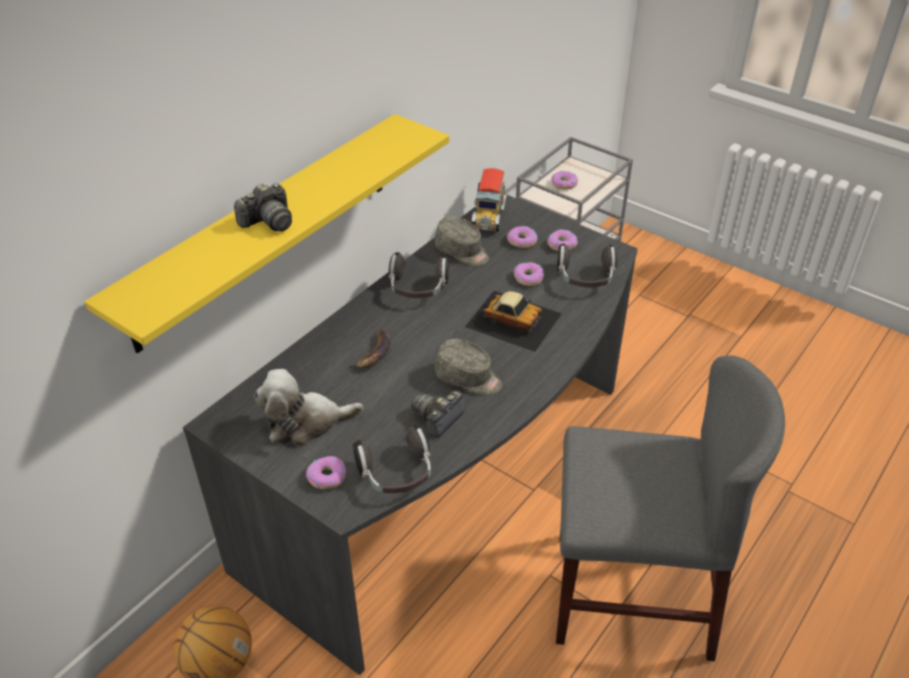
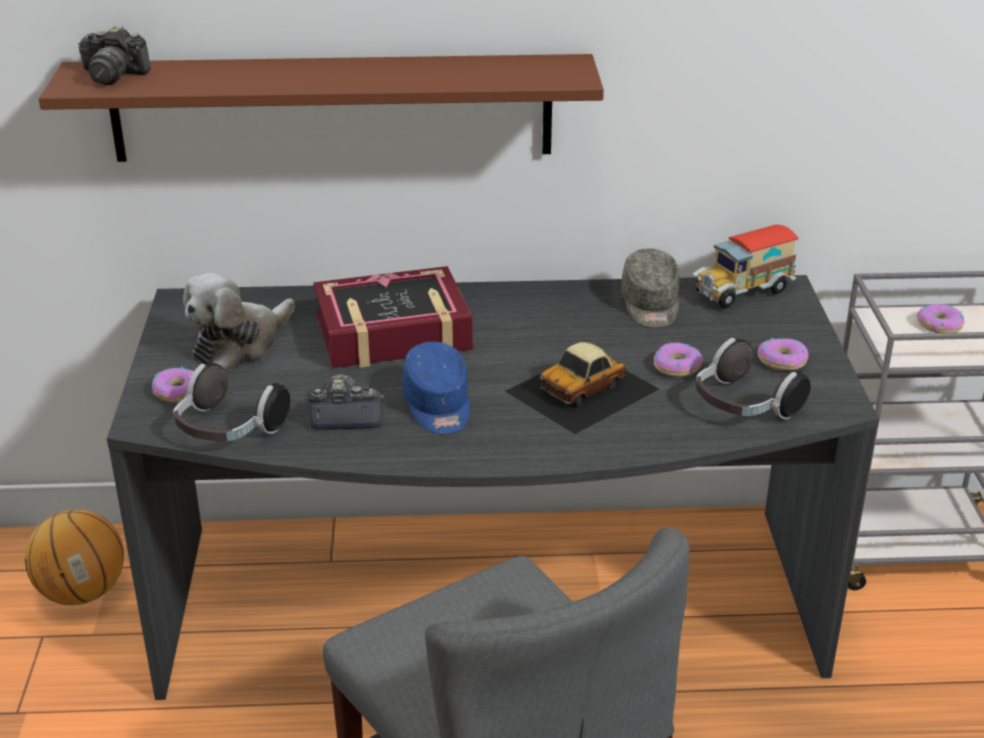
camera: 50 degrees right, 10 degrees down
(265, 229) = (332, 108): yellow shelf -> brown shelf
(268, 222) = (288, 75): camera -> camera (113, 76)
(305, 423) = (239, 344): plush toy -> plush toy turned 90 degrees counterclockwise
(373, 354) = (393, 333): banana -> book
(418, 289) = (538, 309): headphones -> none
(468, 378) = (438, 406): grey cap -> blue cap
(513, 319) = (583, 390): toy car -> toy car turned 60 degrees clockwise
(522, 241) = (739, 332): donut -> none

